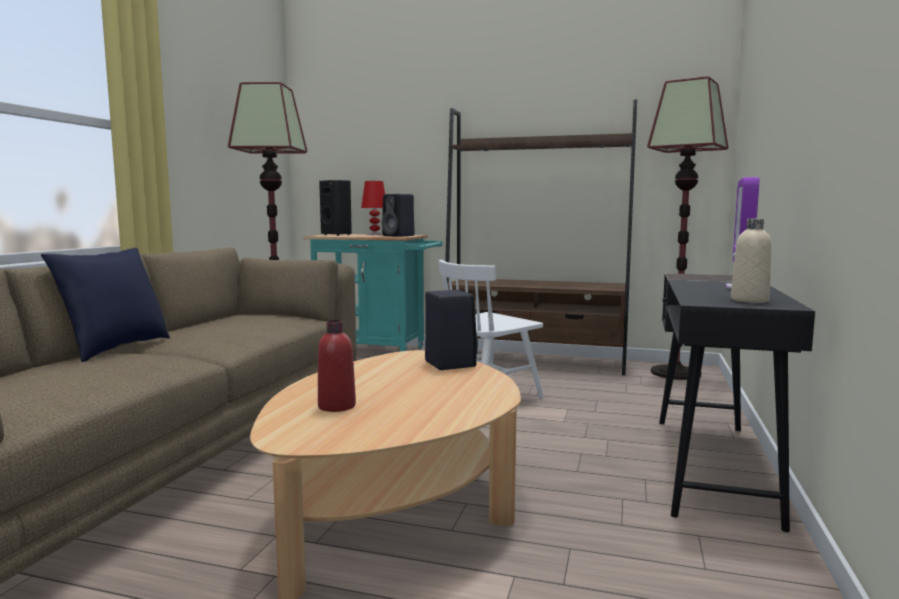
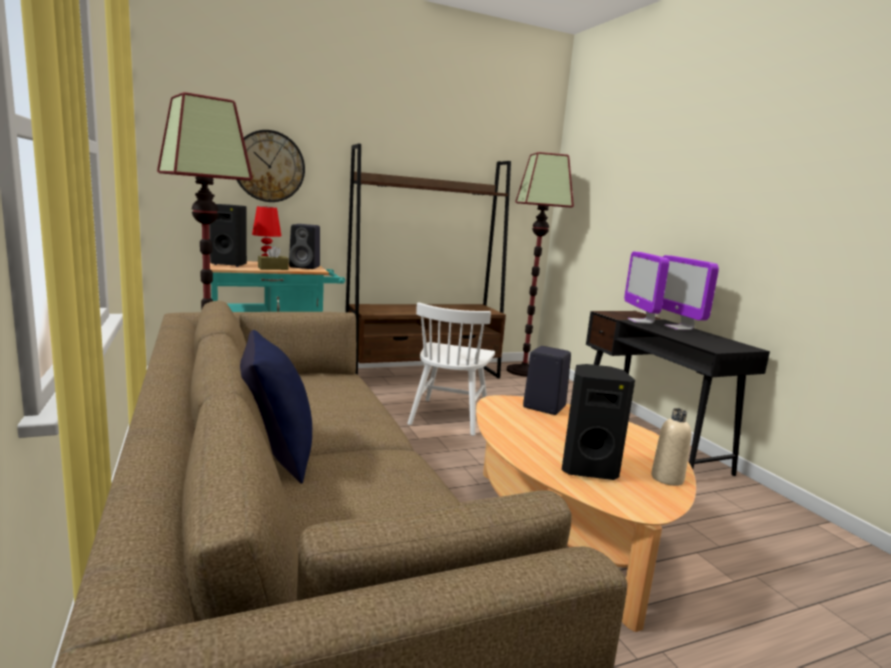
camera: 40 degrees left, 5 degrees up
(337, 406) = (587, 468): red bottle -> black speaker
(362, 236) = (273, 268): none -> brown tissue box
(386, 144) = (269, 166): none -> wall clock
(702, 281) = (640, 321): none -> monitor
(749, 300) = (722, 343): beige bottle -> beige bottle (667, 478)

